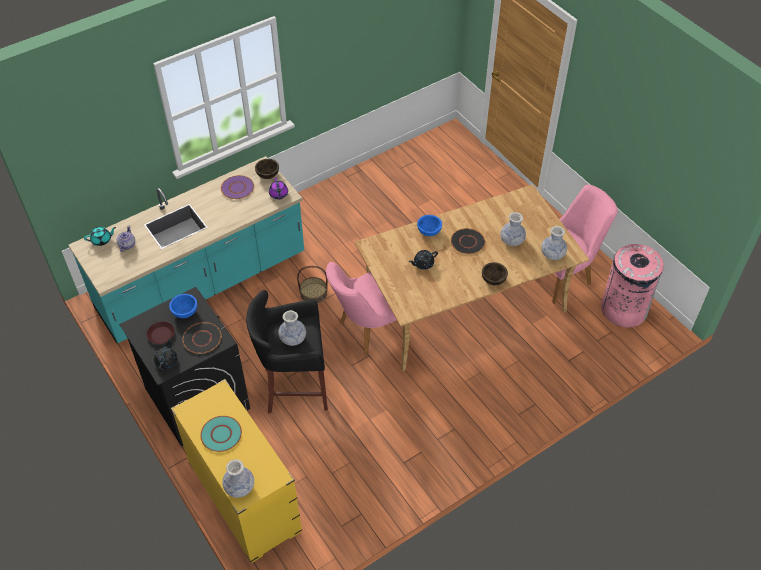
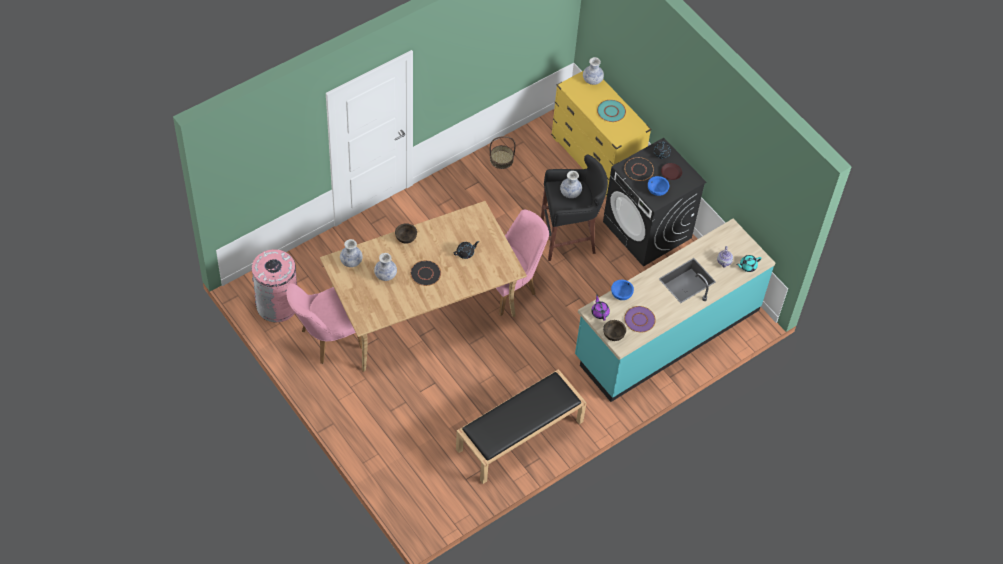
camera: 175 degrees right, 5 degrees up
(313, 293) = (562, 322): basket -> basket (501, 159)
(364, 193) = (519, 436): none -> black bench
(429, 231) = (459, 284): blue bowl -> blue bowl (621, 294)

